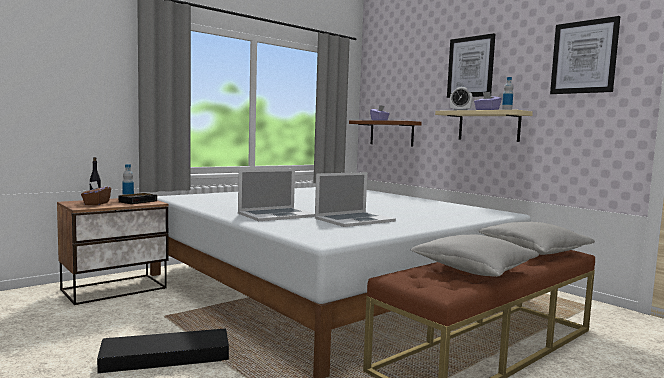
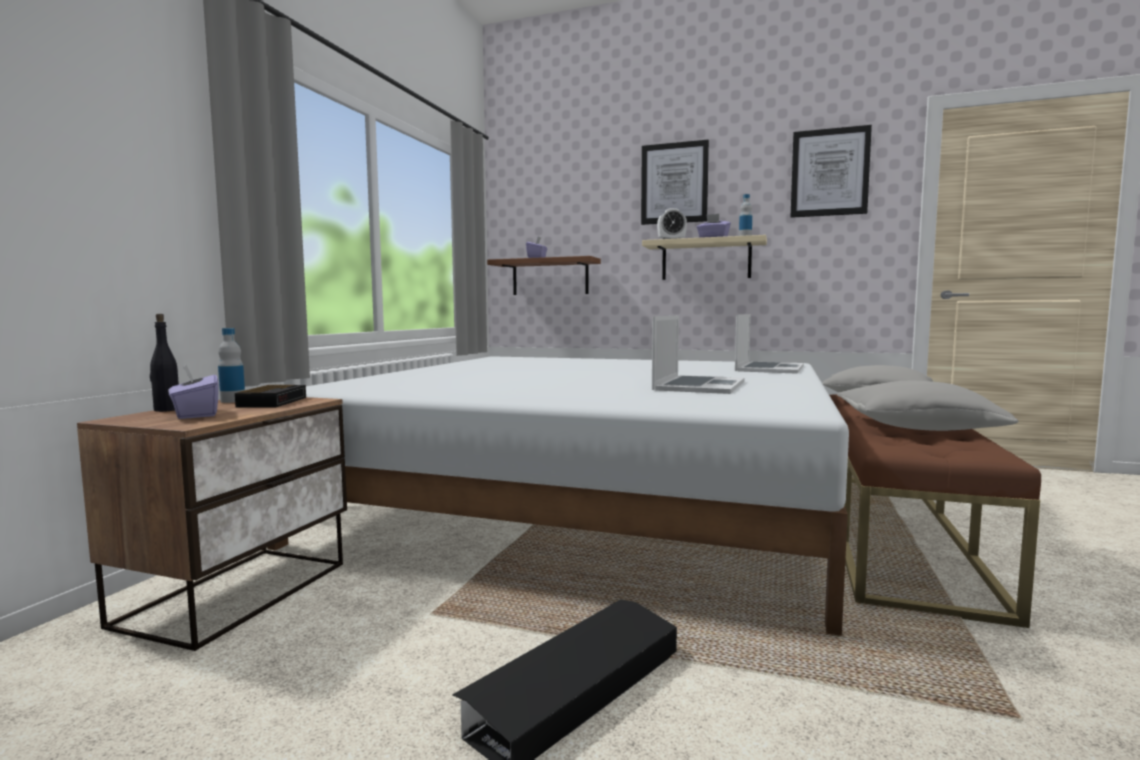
camera: 30 degrees left, 0 degrees up
(96, 203) = (196, 414): brown tissue box -> purple tissue box
(276, 215) = (585, 392): laptop -> laptop (769, 368)

